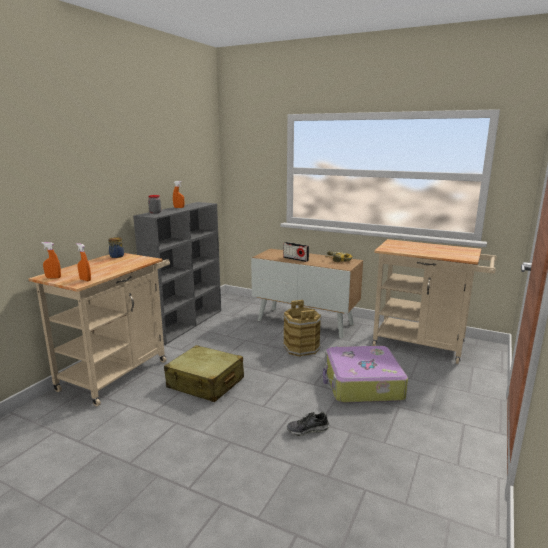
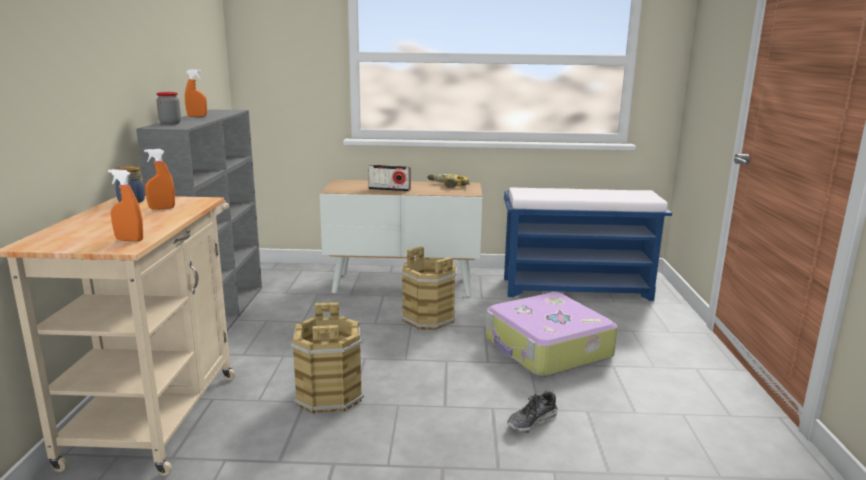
camera: 25 degrees left, 0 degrees up
(53, 278) = (53, 244): orange spray bottle -> orange spray bottle (162, 208)
(205, 383) = (330, 395): beige suitcase -> brown bucket
(425, 346) = (577, 288): beige cart -> blue bench

